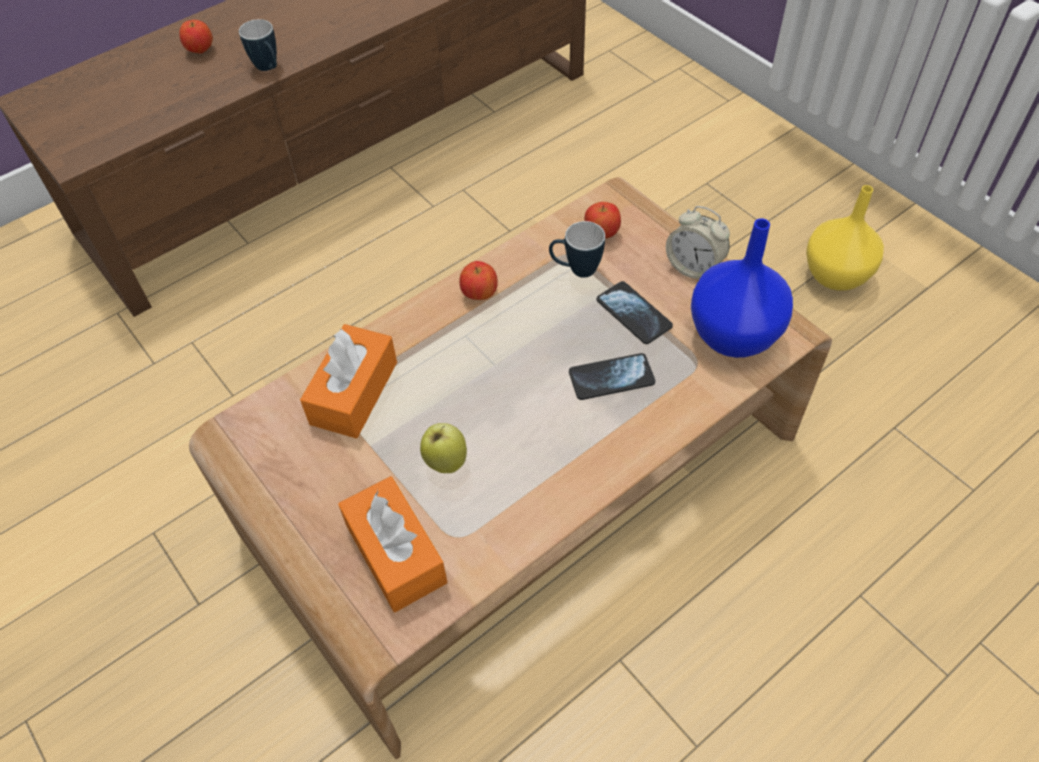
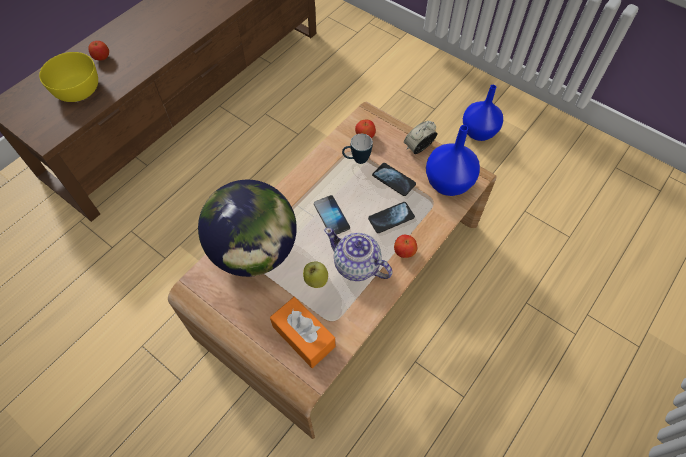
camera: 15 degrees left, 5 degrees up
(145, 92) = (76, 89): none -> yellow bowl
(269, 69) = (148, 64): mug -> none
(354, 393) = (254, 251): orange tissue box -> globe
(479, 294) = (308, 182): apple -> apple (404, 252)
(505, 356) = (331, 216): none -> phone
(526, 449) = (357, 265): none -> teapot
(694, 267) = (418, 148): alarm clock -> alarm clock turned 120 degrees clockwise
(836, 275) = (479, 132): yellow vase -> blue vase

